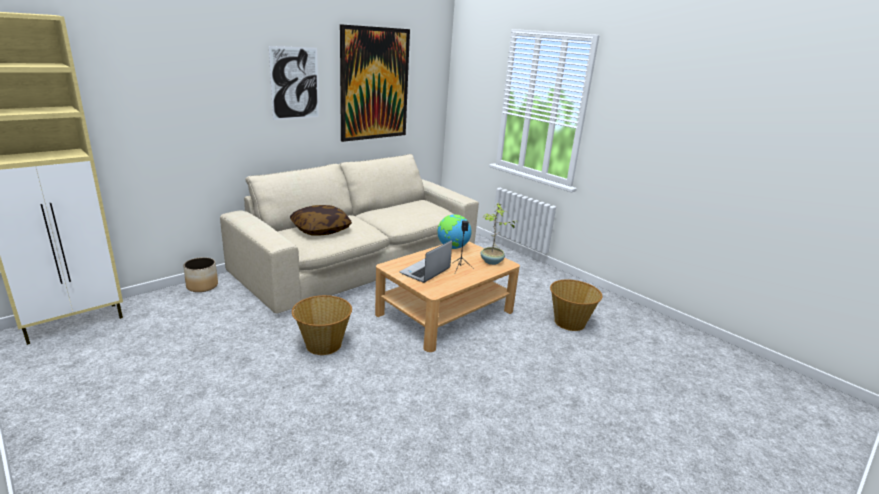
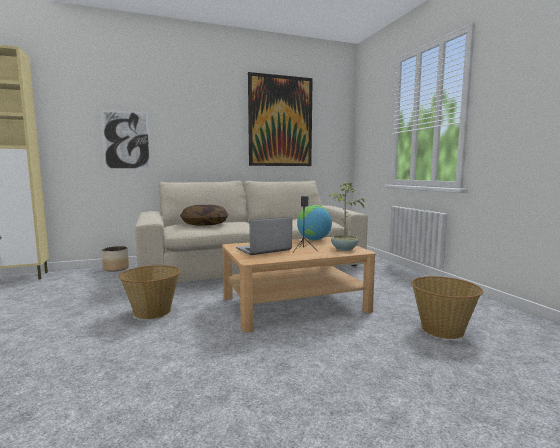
camera: 25 degrees right, 15 degrees down
(295, 83) = (208, 115): picture -> picture (126, 140)

